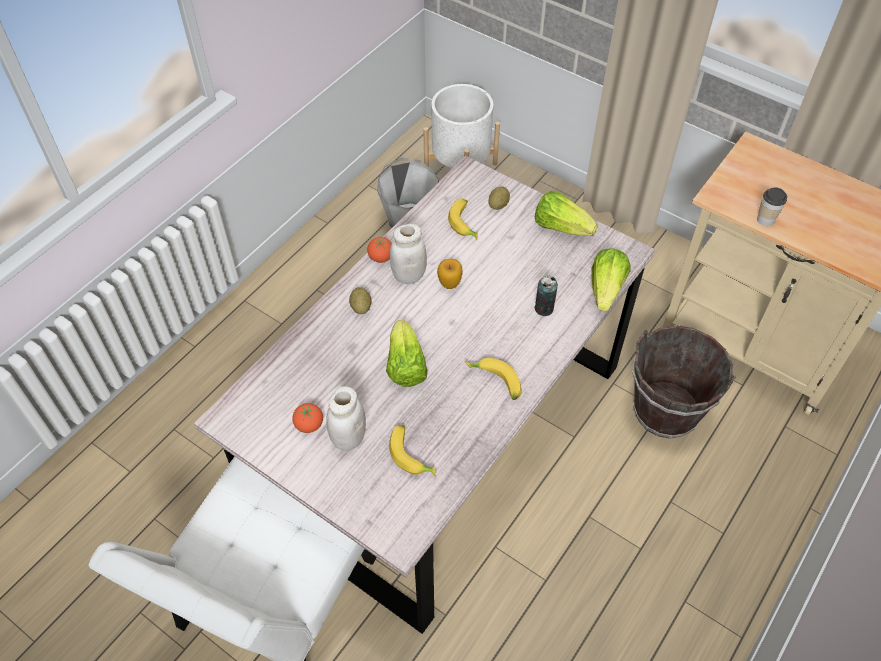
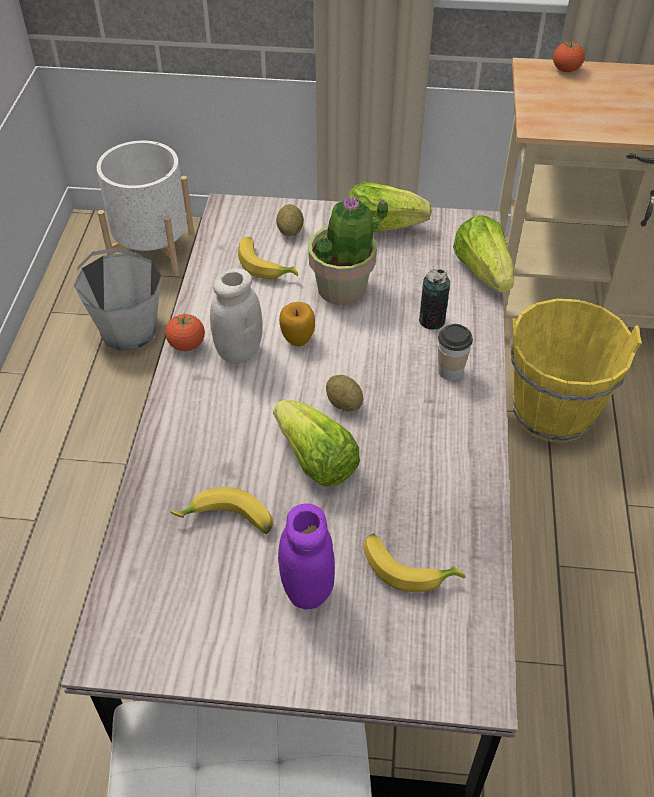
camera: 30 degrees left, 5 degrees down
(309, 425) = (240, 599): tomato -> tomato (565, 70)
(348, 438) = (307, 588): white jar -> purple jar
(361, 307) = (203, 414): potato -> potato (344, 403)
(494, 382) = (441, 428): banana -> banana (226, 522)
(503, 261) = (343, 288): none -> potted plant
(666, 410) = (553, 411): brown bucket -> yellow bucket
(765, 219) = (605, 130): cup -> cup (450, 371)

